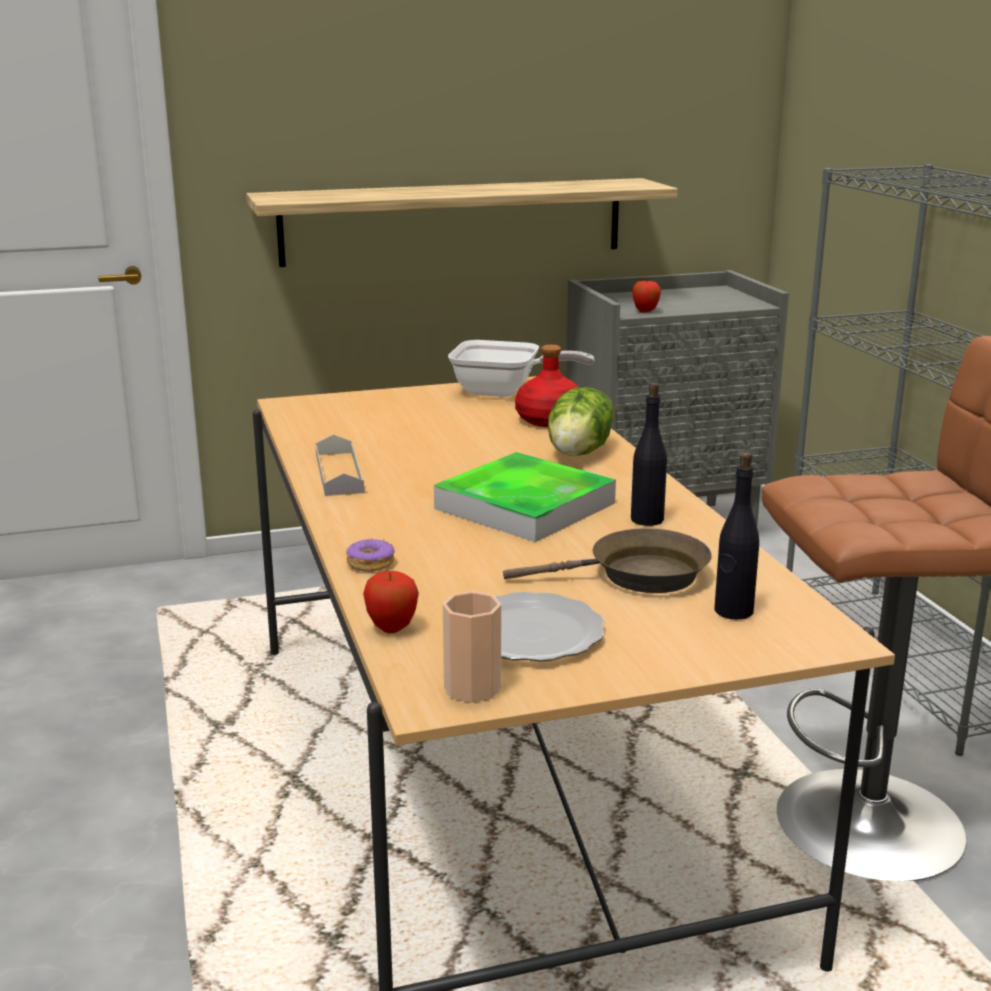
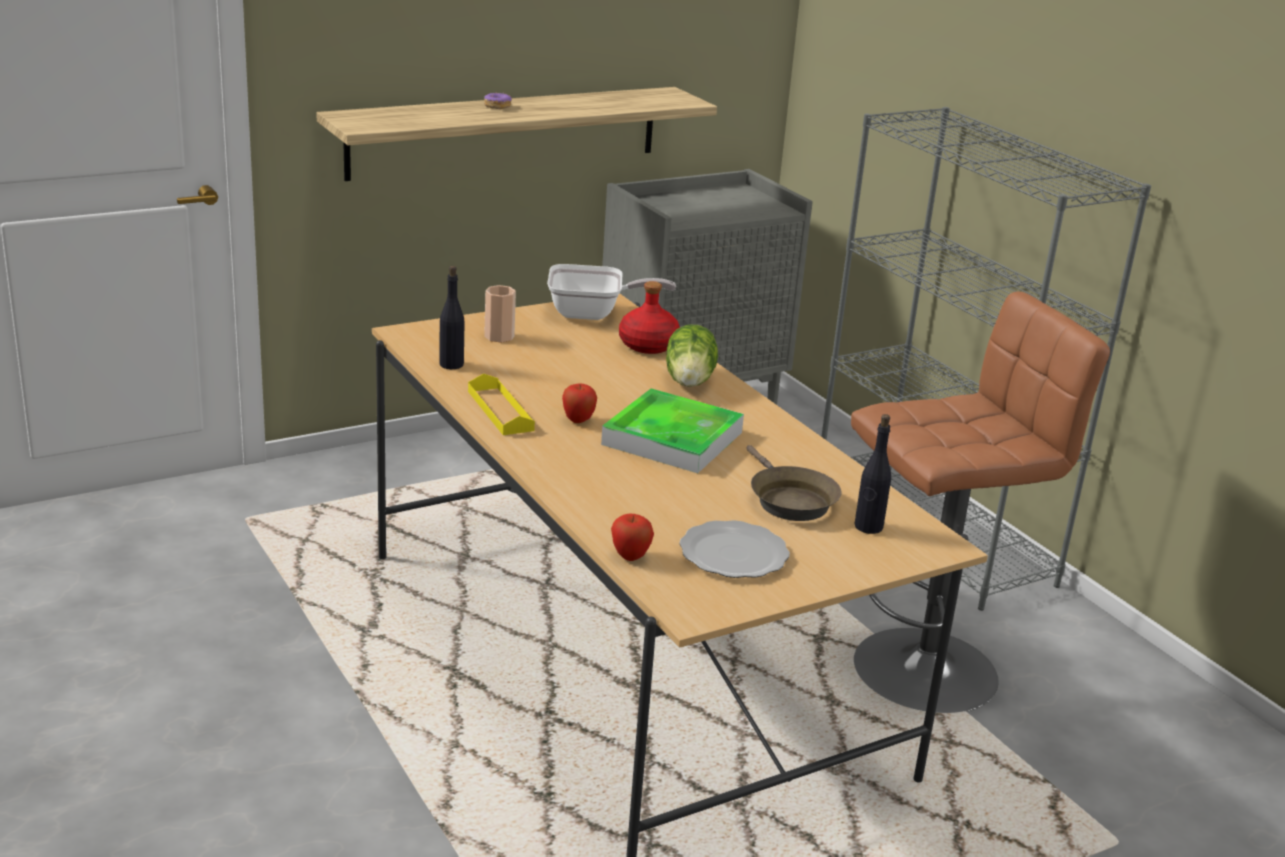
camera: 15 degrees left, 5 degrees up
(339, 473) = (500, 410): grey tray -> yellow tray
(370, 563) = (580, 500): donut -> donut (497, 106)
(472, 688) = (714, 601): cup -> cup (499, 336)
(638, 575) = (789, 500): brown frying pan -> brown frying pan turned 90 degrees clockwise
(645, 311) = (688, 220): apple -> apple (578, 421)
(646, 519) = (773, 447): black bottle -> black bottle (451, 364)

